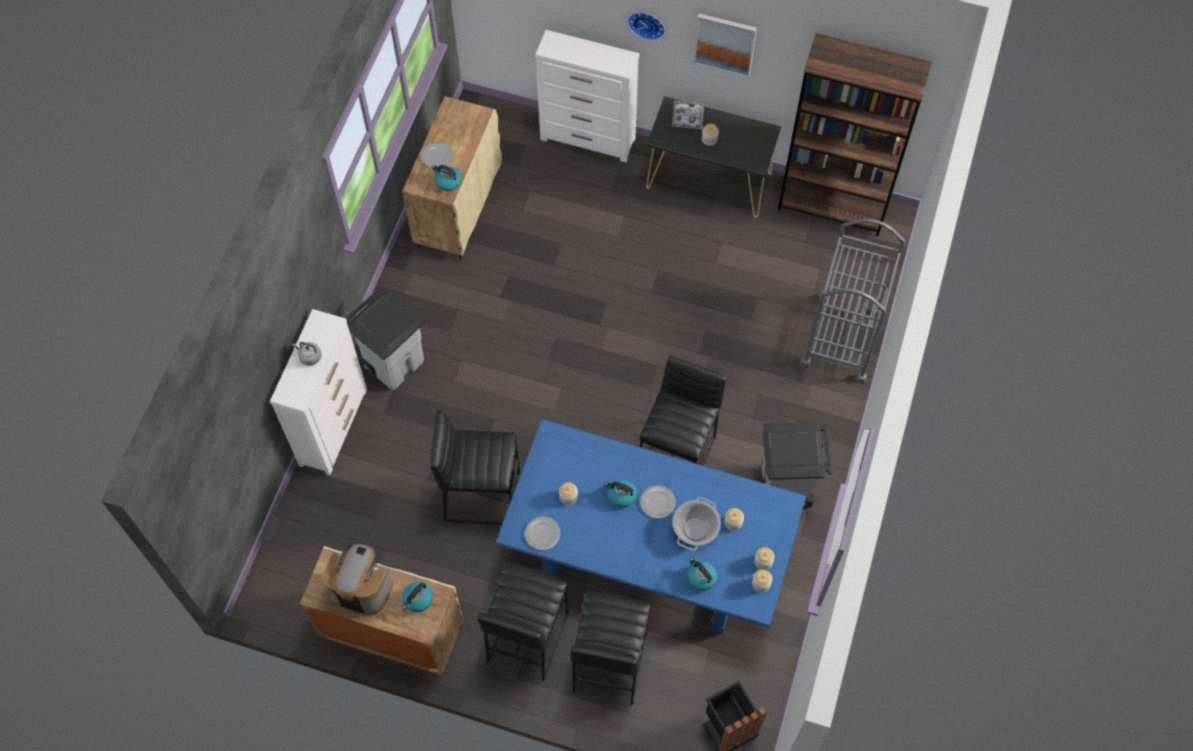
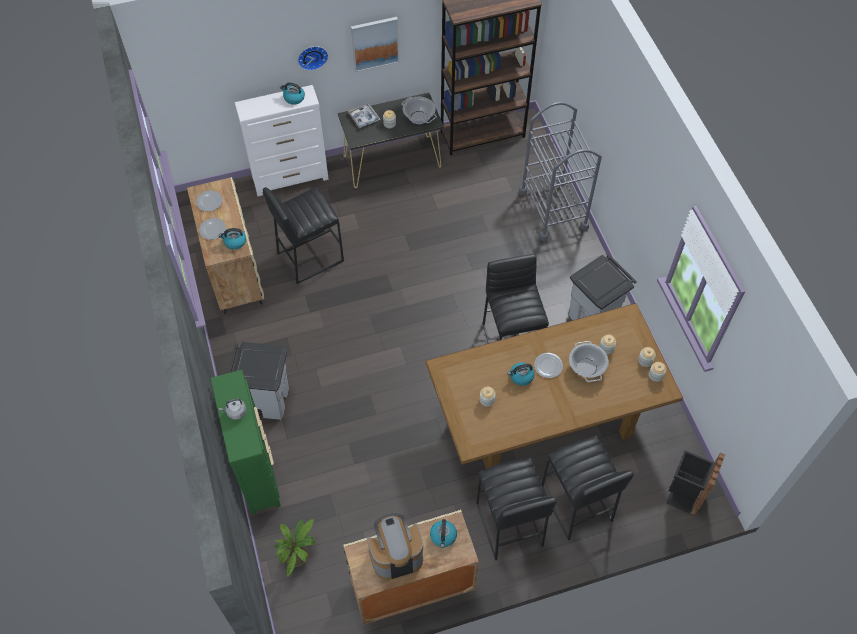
camera: 35 degrees left, 5 degrees down
(313, 531) = (299, 554): none -> potted plant
(334, 426) = (257, 470): white dresser -> green dresser
(481, 496) = (401, 451): black stool -> black stool (309, 257)
(542, 533) = (489, 435): plate -> plate (209, 201)
(647, 556) = (543, 418): blue dining table -> brown dining table
(701, 578) = (616, 396): kettle -> kettle (293, 98)
(746, 150) = (419, 117): none -> cooking pot

